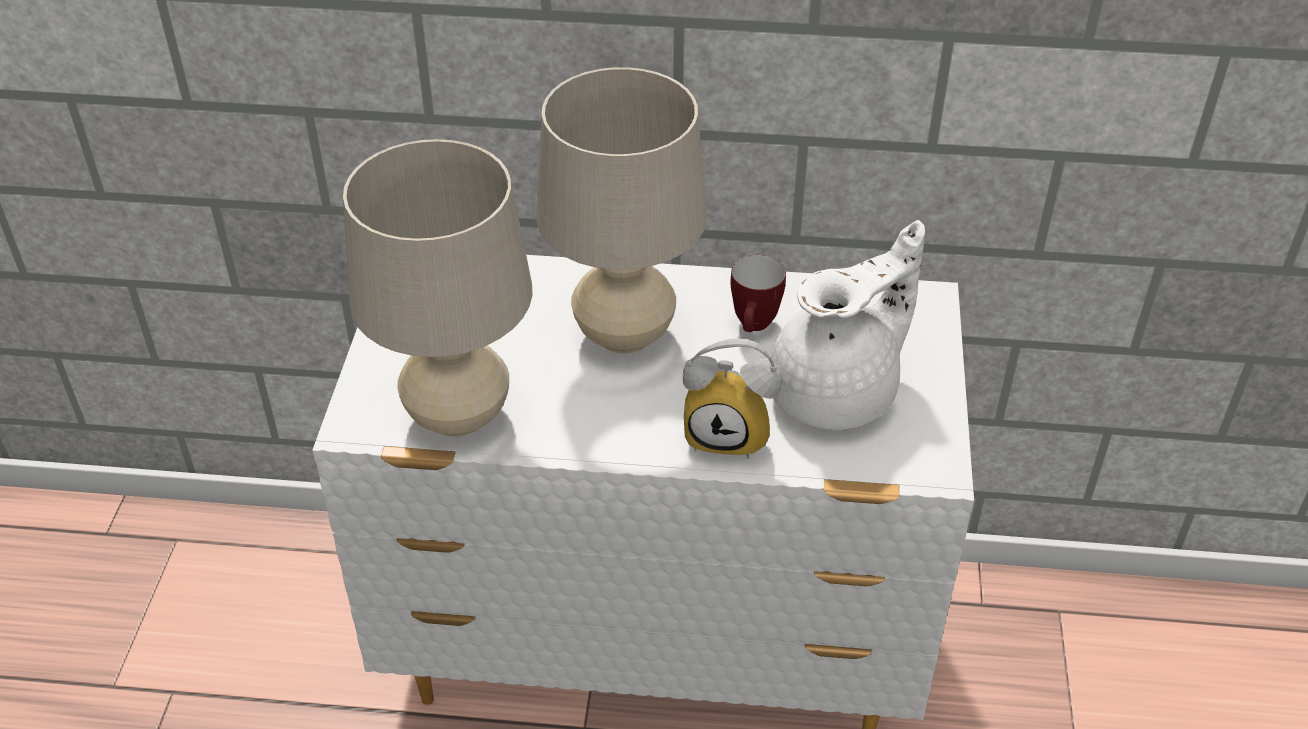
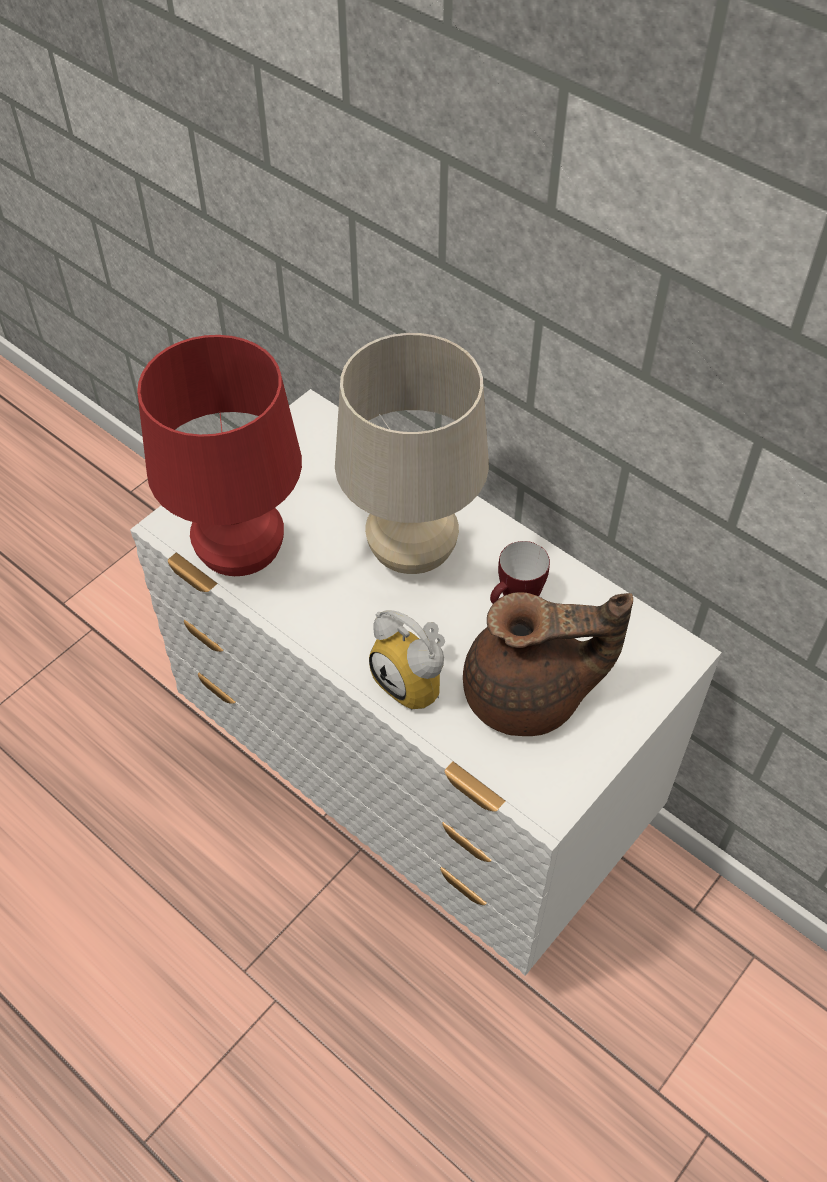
camera: 35 degrees right, 10 degrees up
(457, 415) = (241, 556): beige table lamp -> red table lamp
(838, 393) = (529, 695): white teapot -> brown teapot

